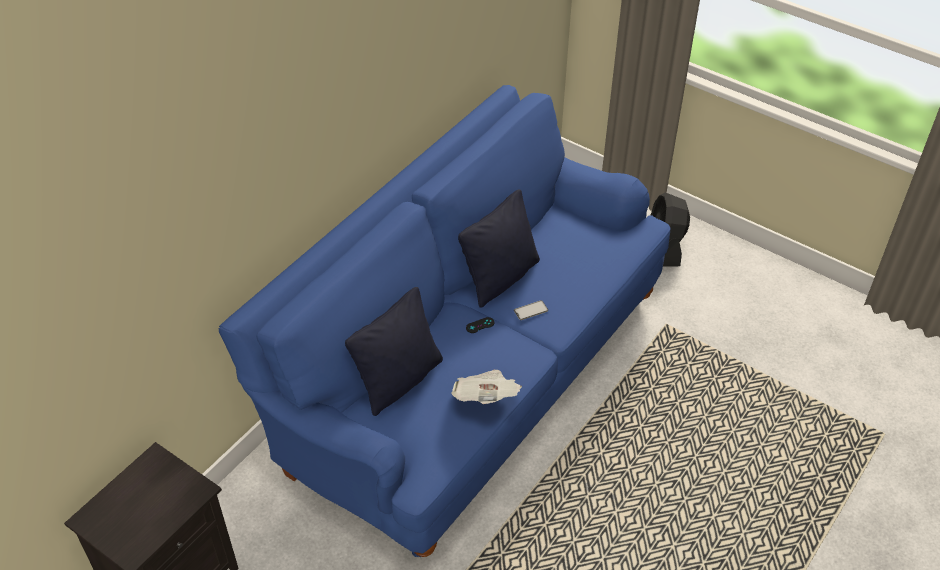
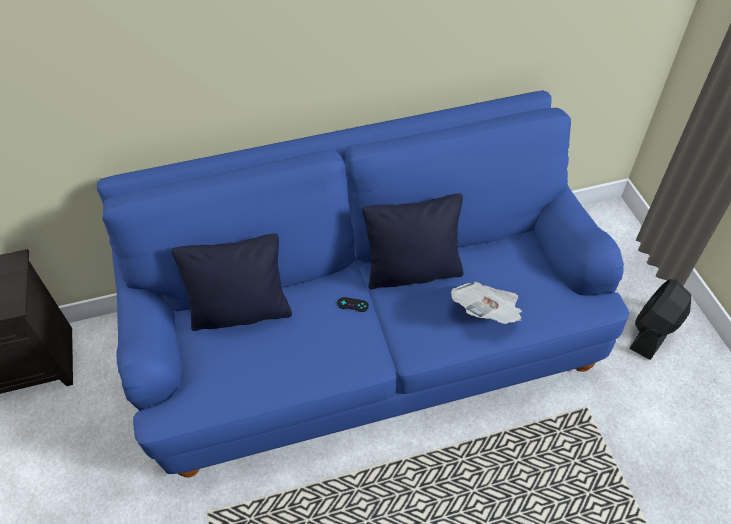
camera: 40 degrees right, 5 degrees up
(486, 398) = (290, 376): newspaper -> newspaper (487, 313)
(531, 310) = (409, 318): phone -> none

